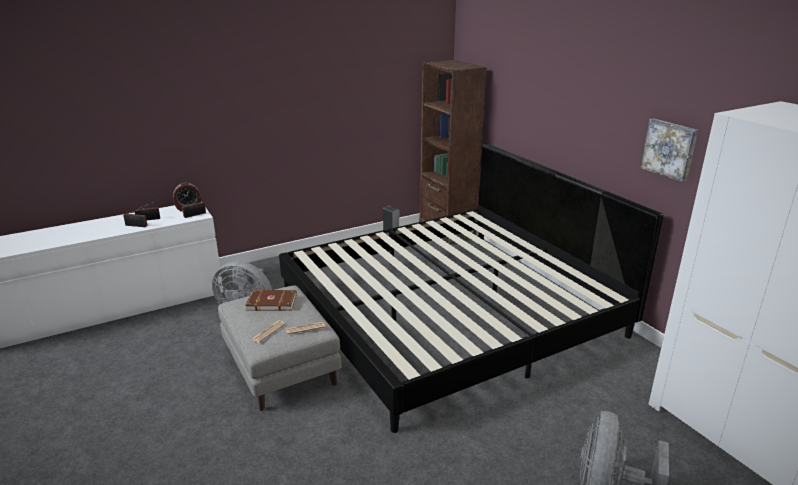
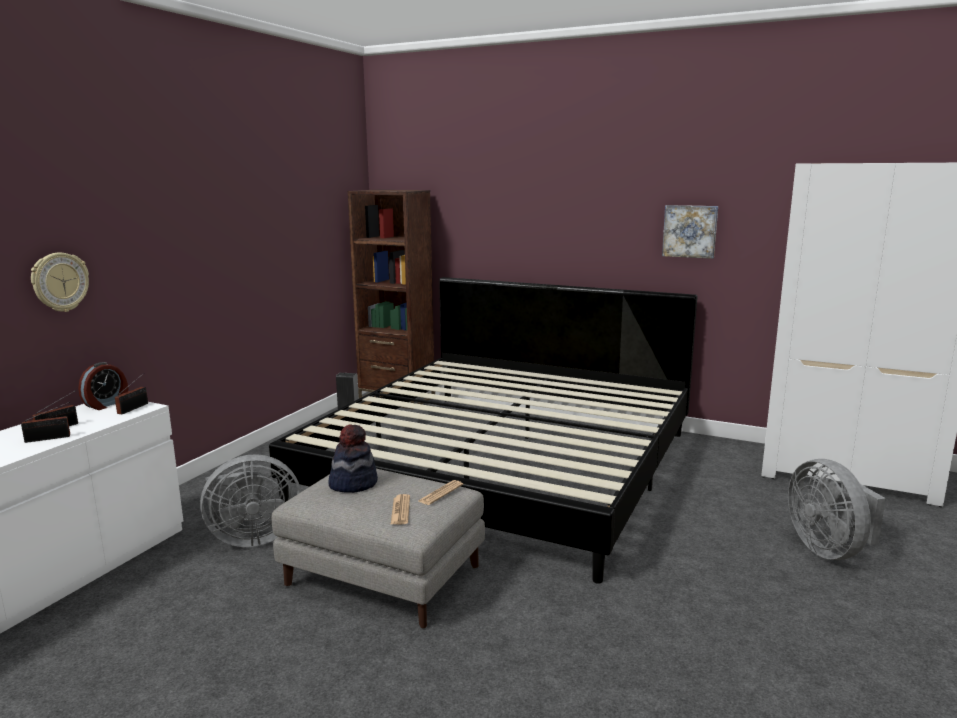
camera: 35 degrees left, 10 degrees down
(169, 130) = (60, 282): none -> wall clock
(271, 302) = (353, 483): brown book -> hat

